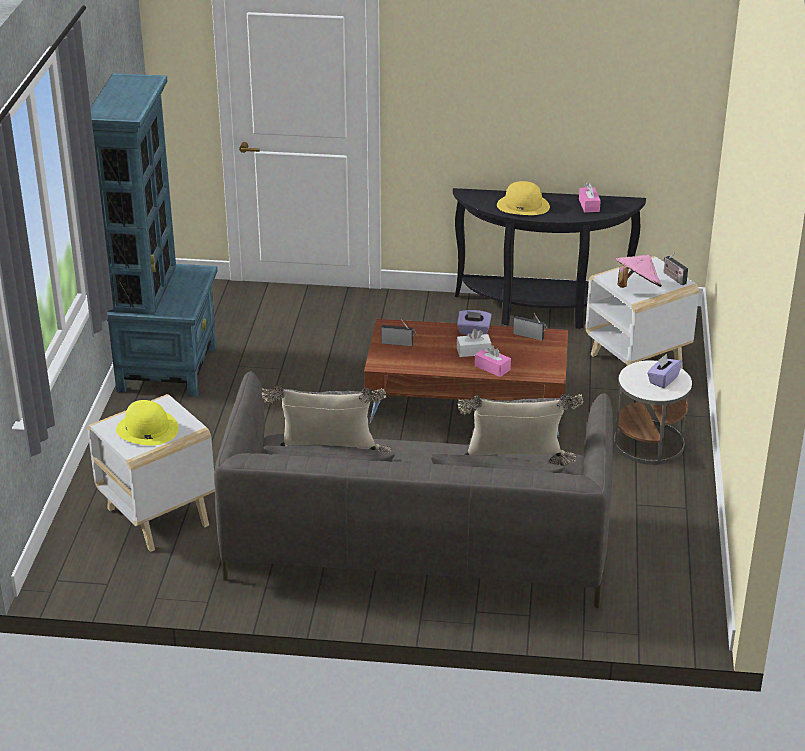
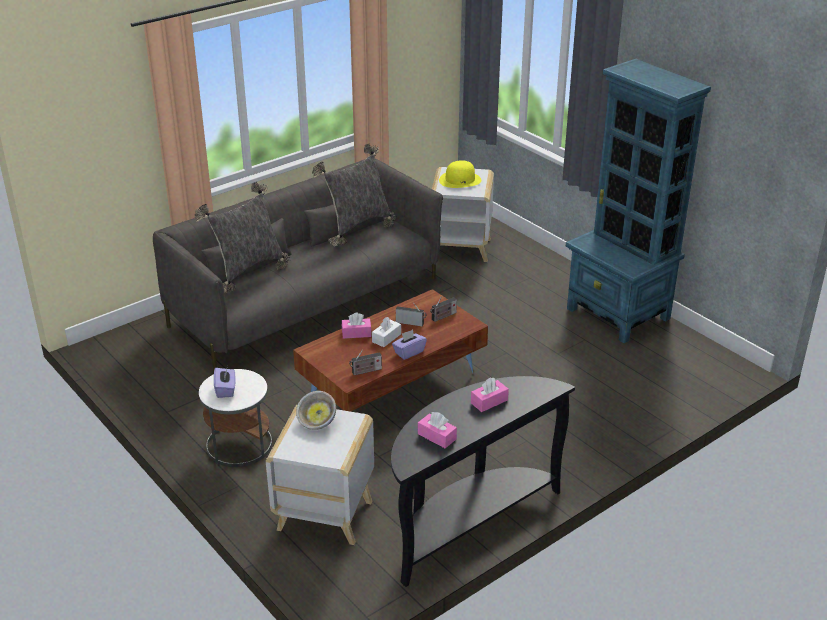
camera: 135 degrees right, 0 degrees up
(523, 205) = (489, 401): yellow hat -> pink tissue box
(636, 287) = (317, 423): pink hat -> bowl
(673, 277) = (297, 452): radio -> radio (411, 323)

